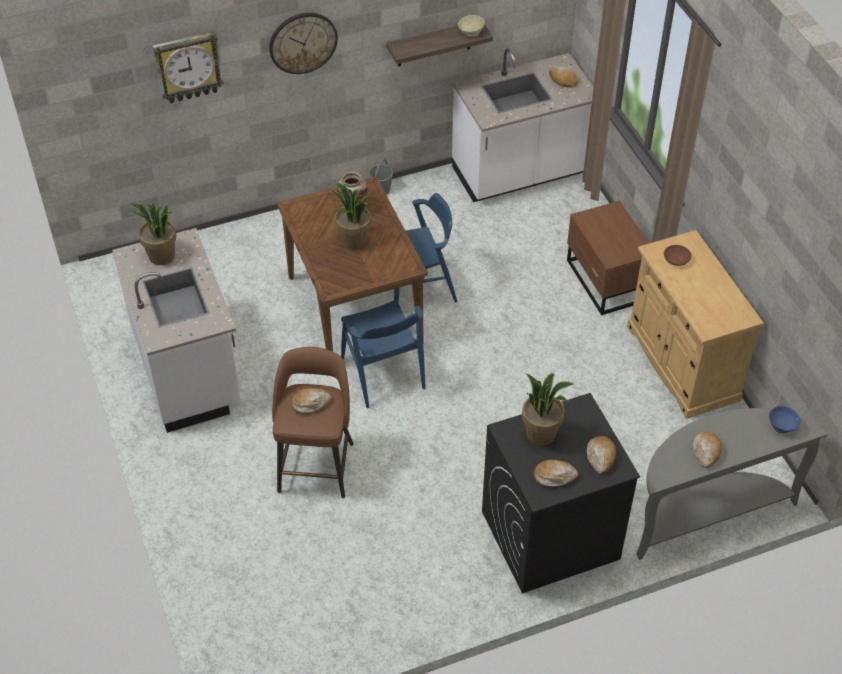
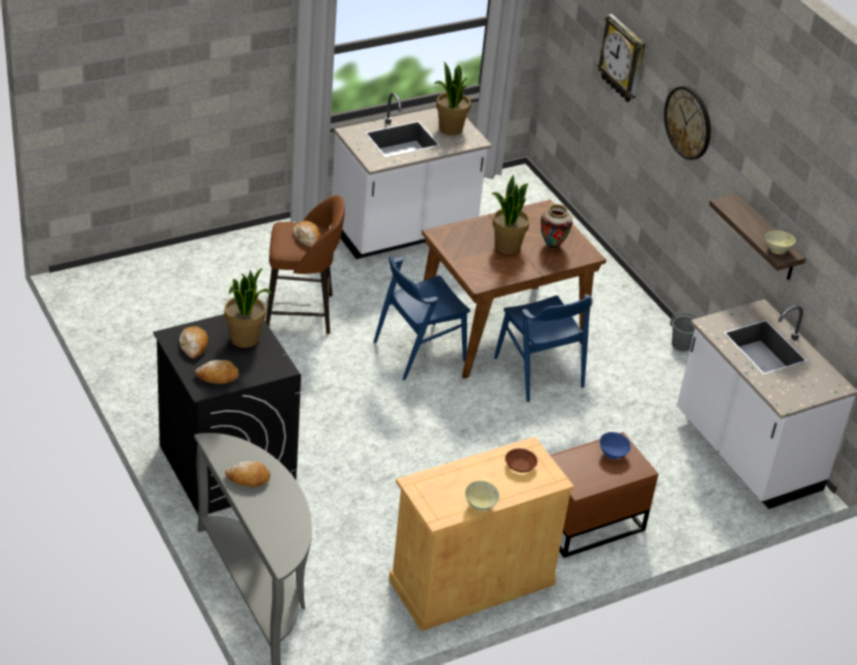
camera: 80 degrees right, 10 degrees down
(563, 80) = (802, 384): bread -> none
(728, 289) = (480, 505): none -> beige bowl
(782, 427) = (285, 541): blue bowl -> blue bowl (612, 454)

